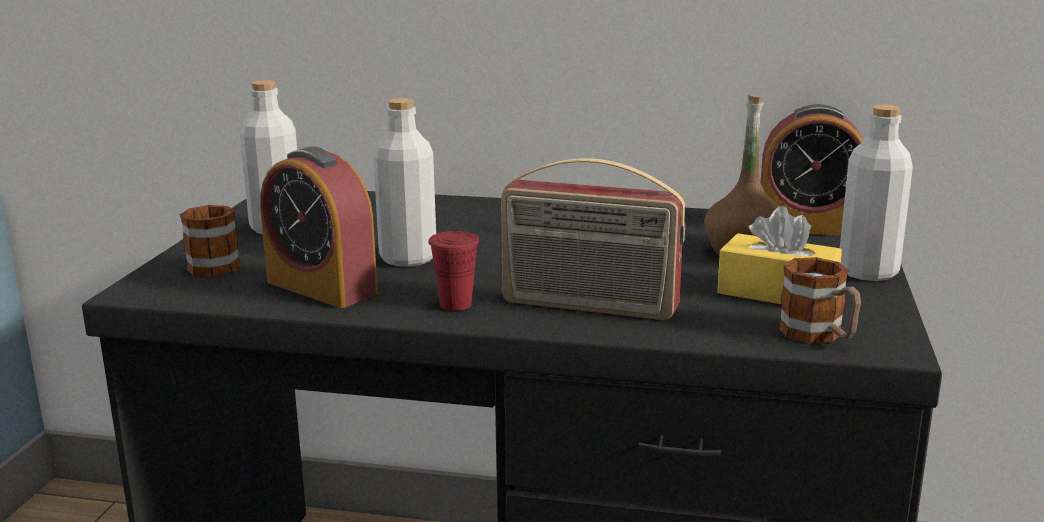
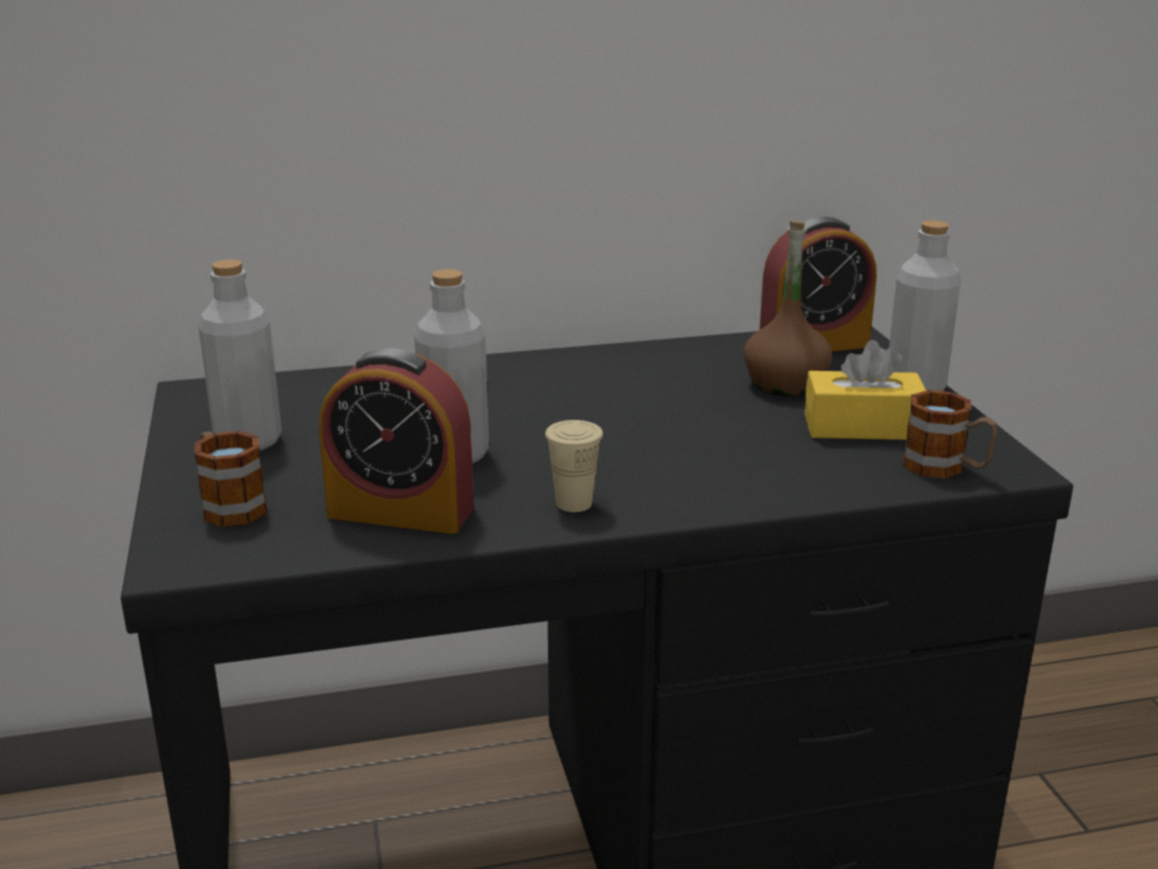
camera: 25 degrees left, 5 degrees up
(455, 304) = (574, 503): red cup -> beige cup
(588, 307) = (709, 478): radio -> none

